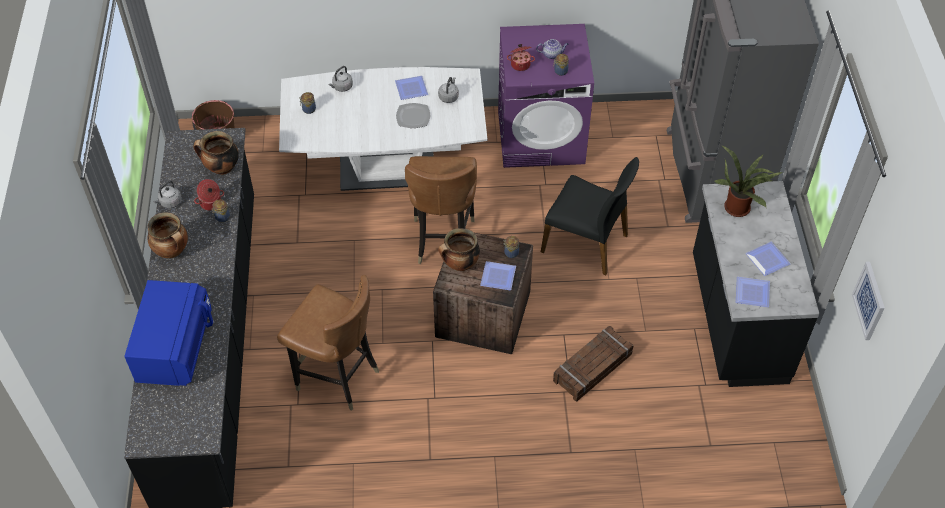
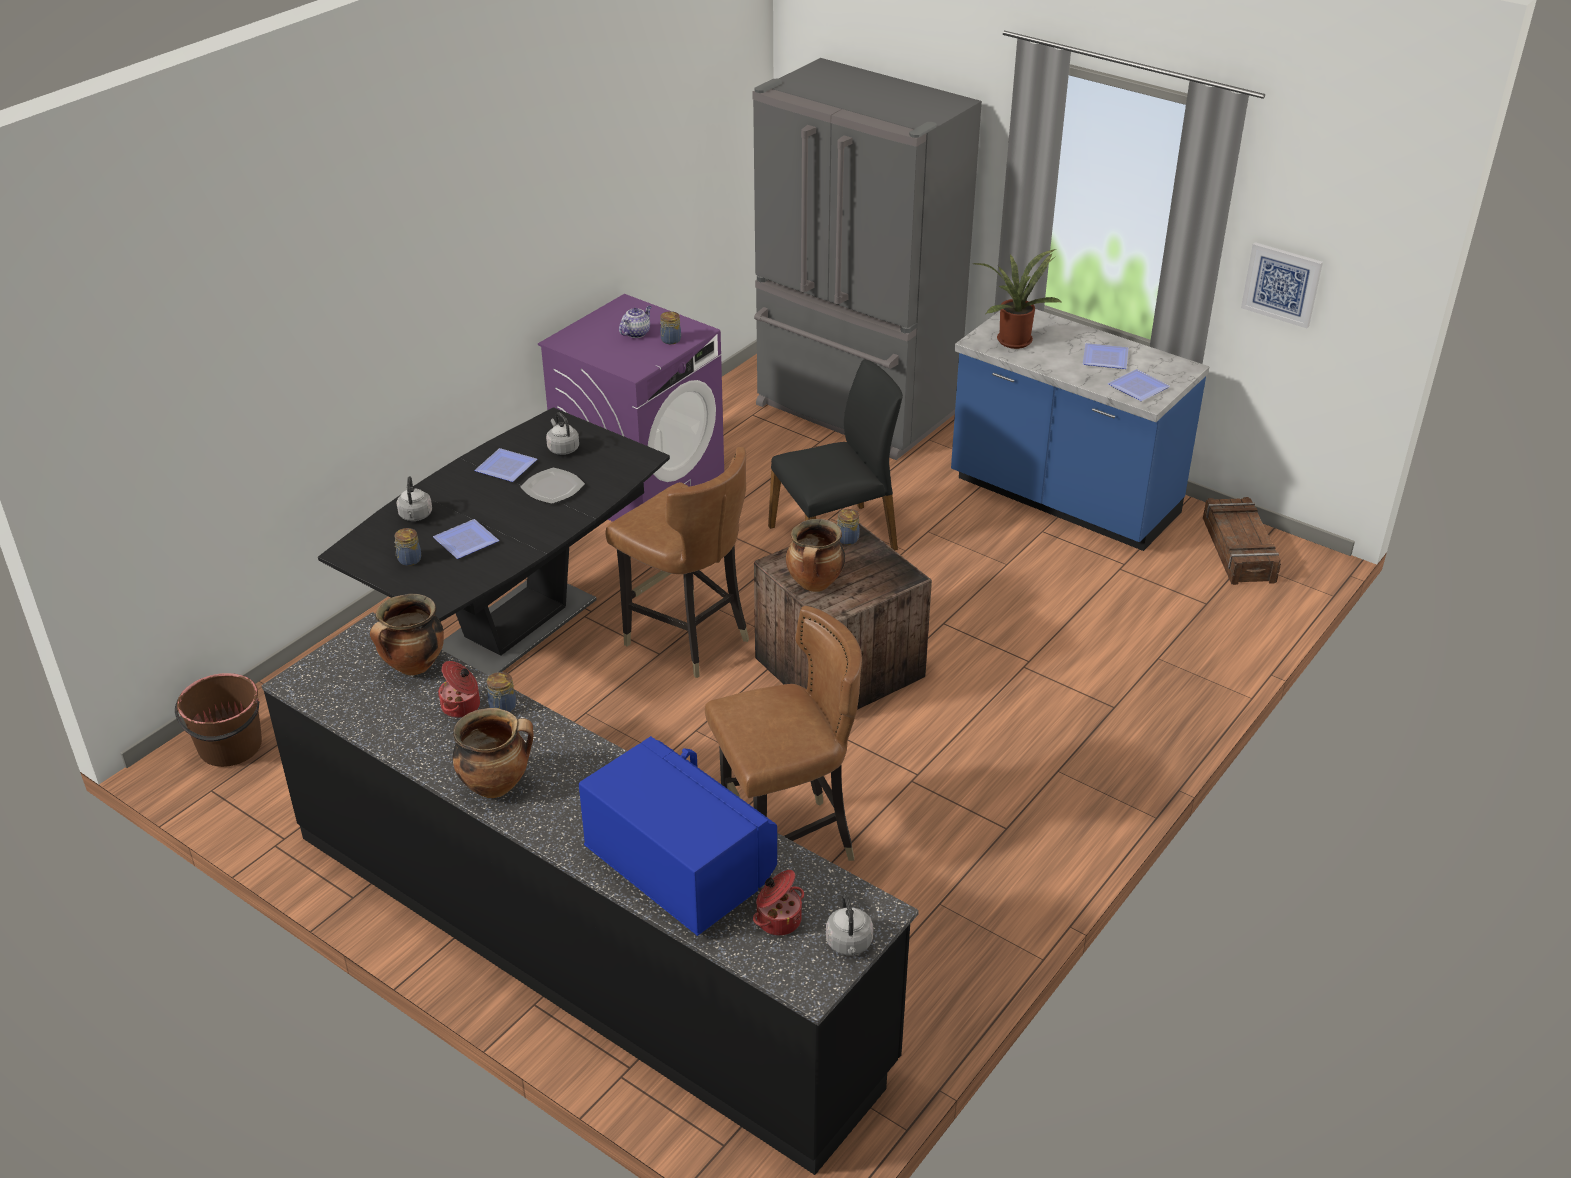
camera: 50 degrees left, 15 degrees down
(170, 203) = (402, 745): grey kettle -> grey kettle (849, 944)
(387, 170) = (516, 625): white dining table -> black dining table
(499, 276) = (871, 565): plate -> plate (466, 540)
(520, 64) = (618, 358): cooking pot -> cooking pot (778, 919)
(593, 368) = (1015, 627): crate -> crate (1239, 550)
(736, 320) = (1063, 499): black counter -> blue counter

